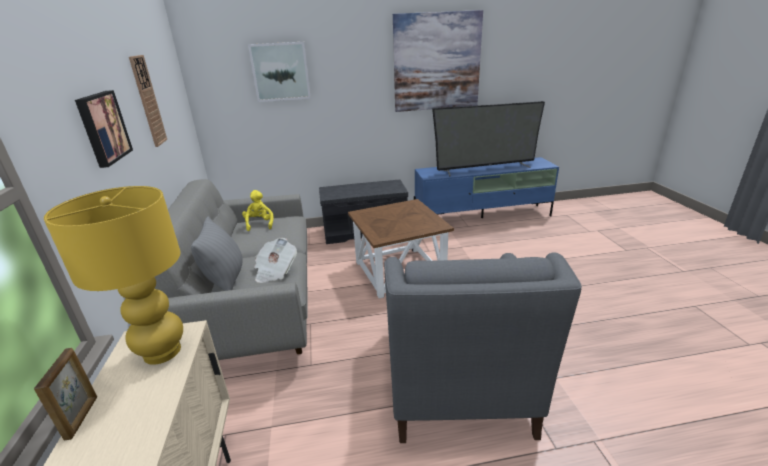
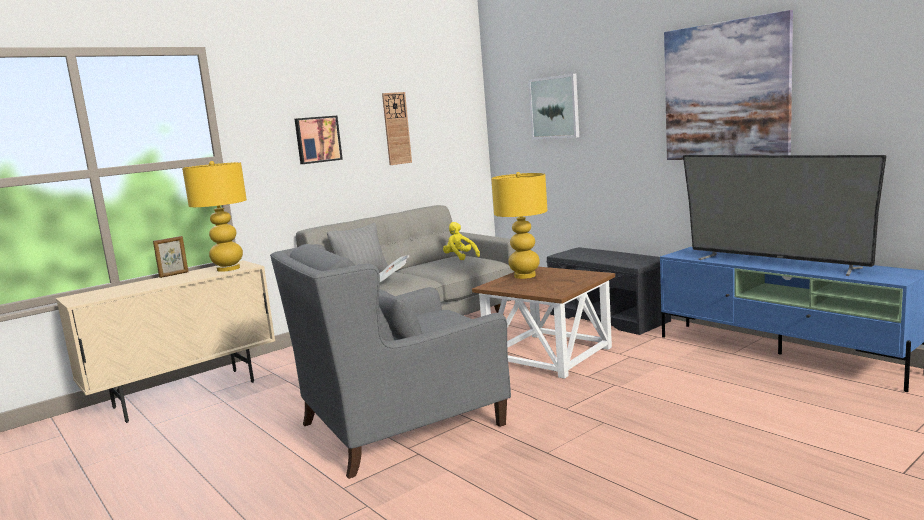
camera: 60 degrees right, 15 degrees down
(259, 224) = (460, 257): yellow plush toy -> yellow plush toy turned 90 degrees counterclockwise
(374, 220) = (525, 276): none -> yellow table lamp

